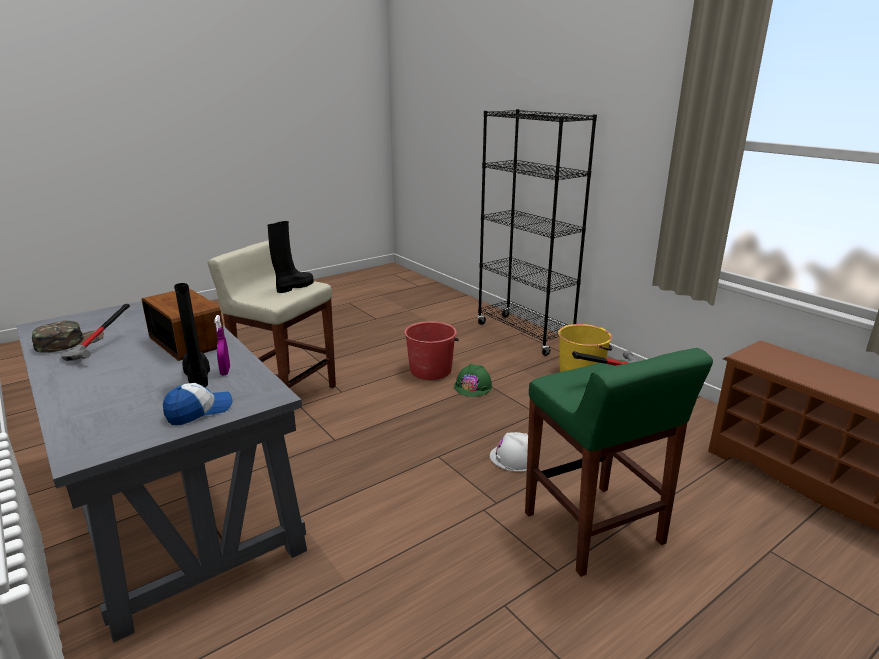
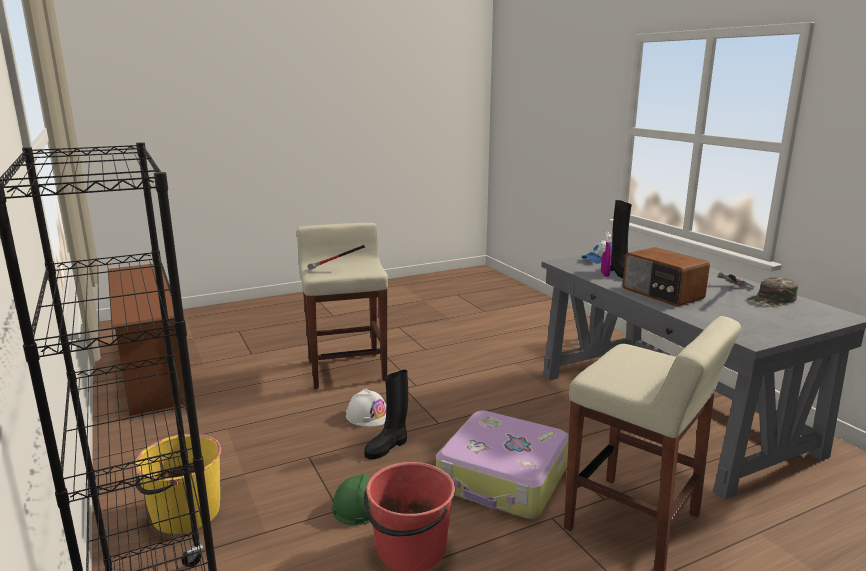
camera: 170 degrees left, 5 degrees down
(294, 287) = (623, 373): black boot -> black boot (387, 447)
(373, 411) = (503, 479): none -> suitcase
(594, 529) = (347, 370): green stool -> beige stool

